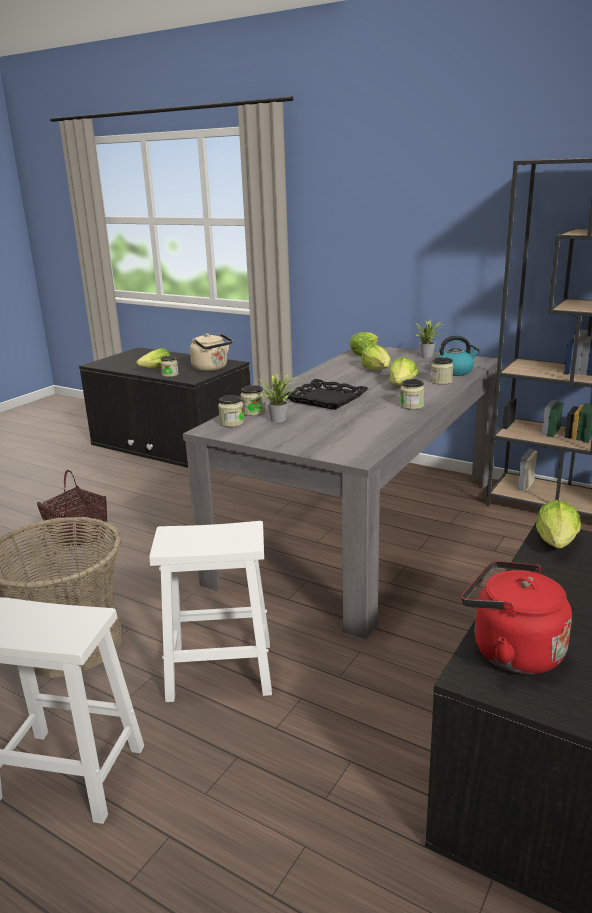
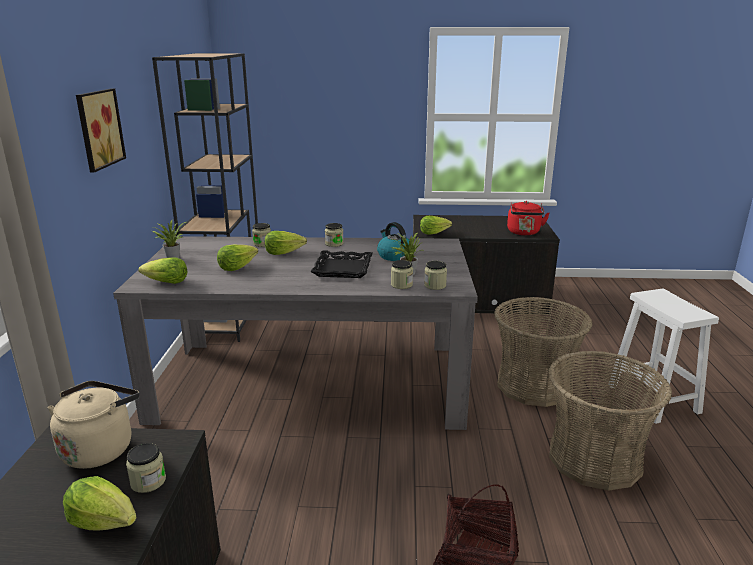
camera: 120 degrees left, 0 degrees up
(218, 671) = (534, 385): white stool -> basket
(405, 219) = (97, 129): none -> picture
(454, 371) = (228, 243): kettle -> kettle (394, 256)

